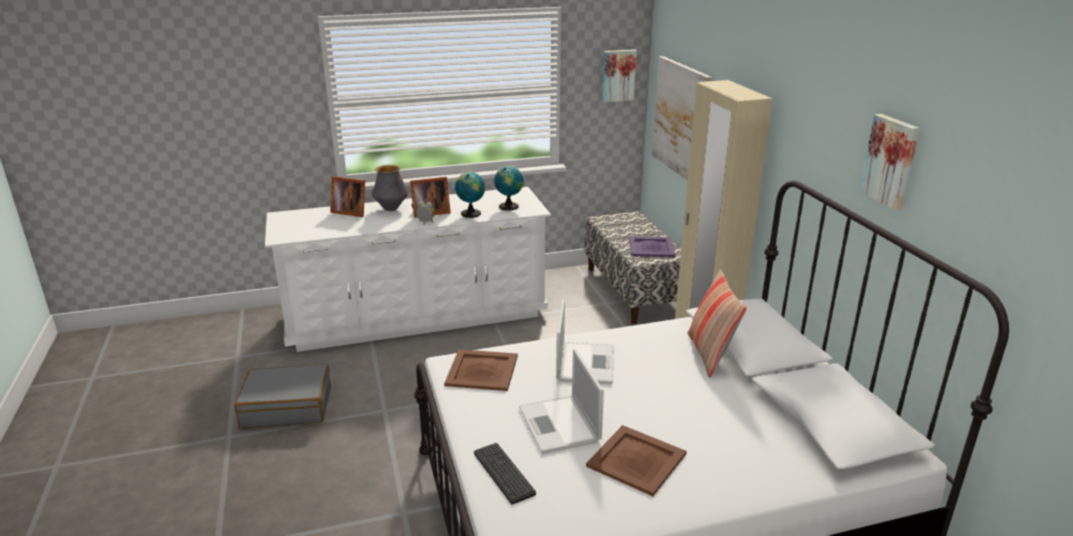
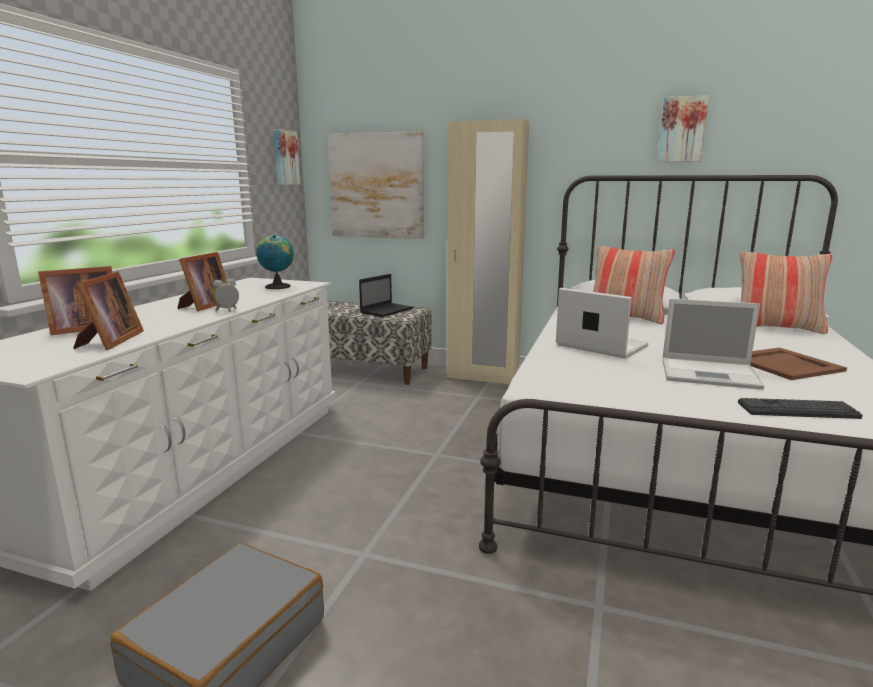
camera: 55 degrees left, 10 degrees down
(335, 228) = (110, 341): none -> picture frame
(391, 209) = (141, 314): vase -> none
(471, 213) = (254, 296): globe -> none
(482, 370) = (571, 378): brown tray -> none
(651, 247) = (387, 310): purple tray -> laptop
(794, 446) = (776, 328): none -> pillow

